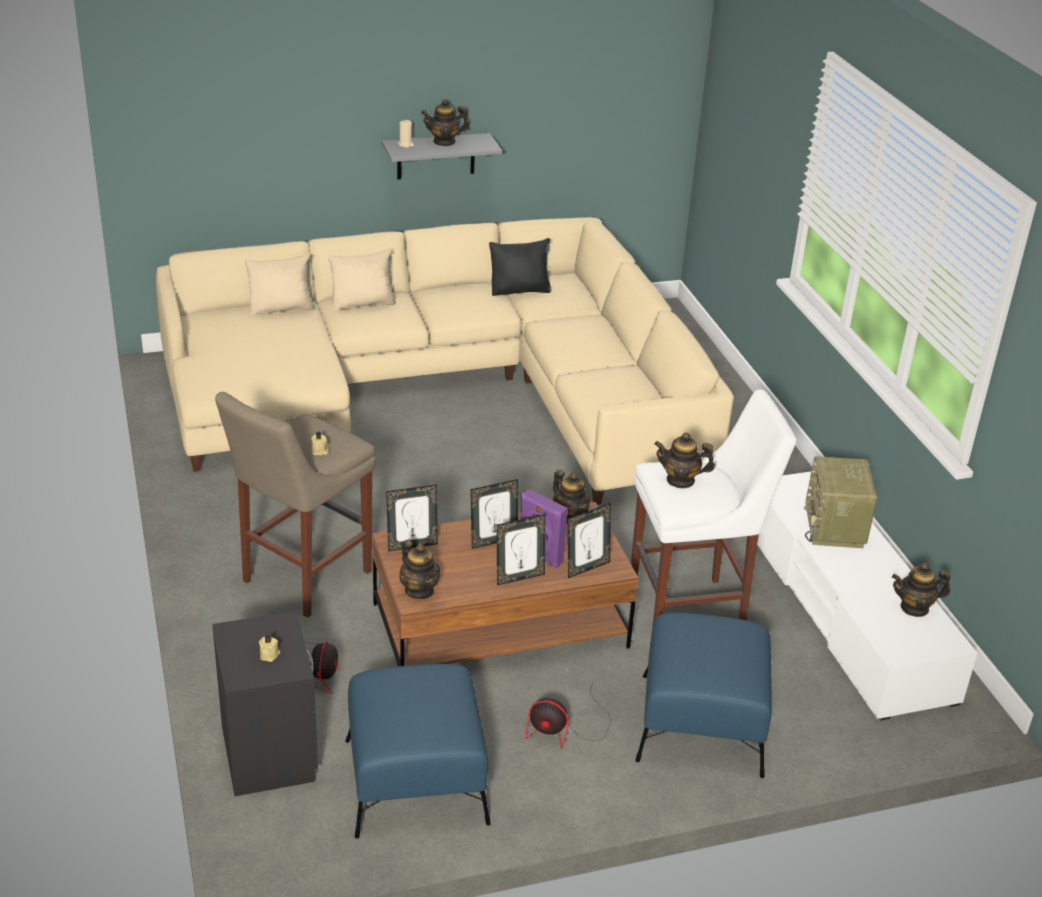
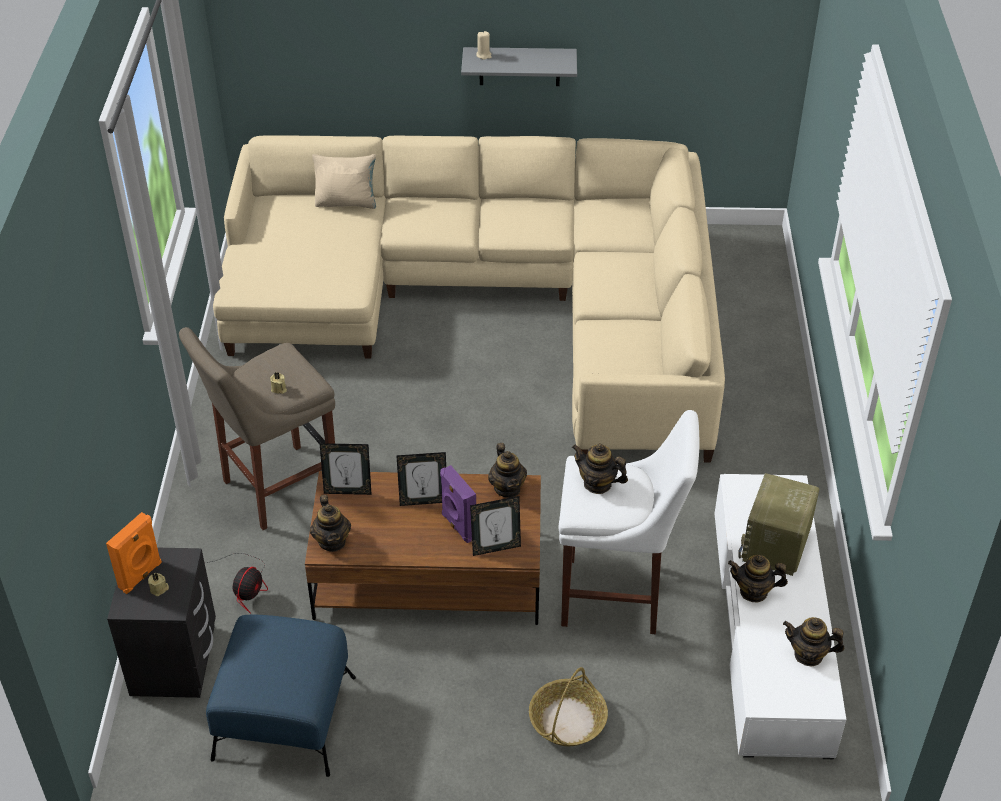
camera: 20 degrees right, 10 degrees up
(243, 646) = (141, 576): none -> orange speaker
(363, 303) = (425, 207): beige pillow -> none
(444, 141) = (524, 56): teapot -> teapot (754, 592)
(519, 577) = (428, 545): picture frame -> none
(520, 290) = (585, 213): black pillow -> none
(564, 729) = (438, 696): fan -> none
(702, 723) = (567, 720): blue ottoman -> basket

